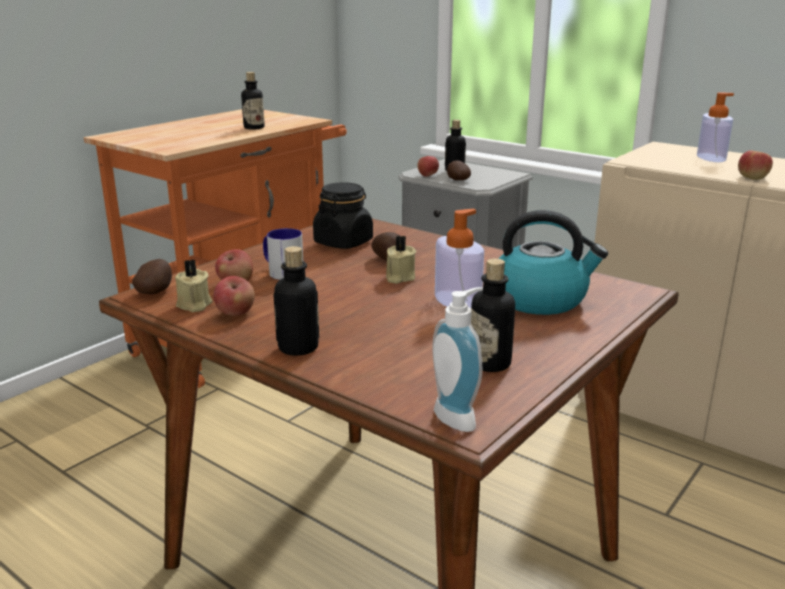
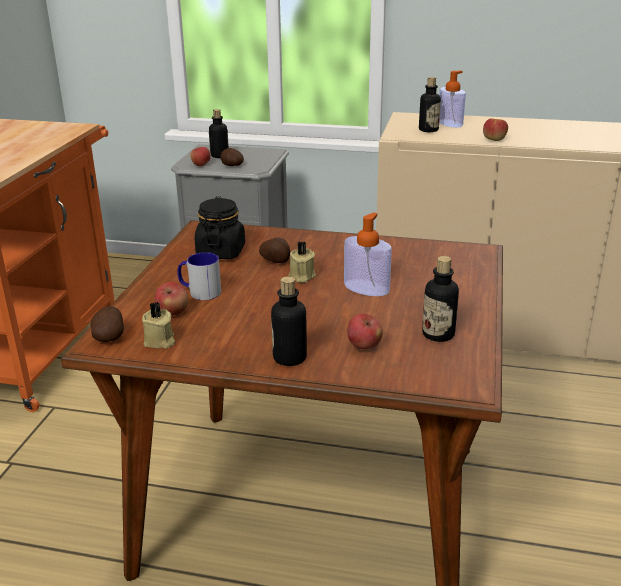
camera: 25 degrees left, 5 degrees up
(235, 313) = (205, 340): apple -> apple (364, 346)
(254, 127) = (32, 144): bottle -> bottle (428, 130)
(459, 417) = (458, 381): soap dispenser -> none
(540, 299) = (422, 272): kettle -> none

